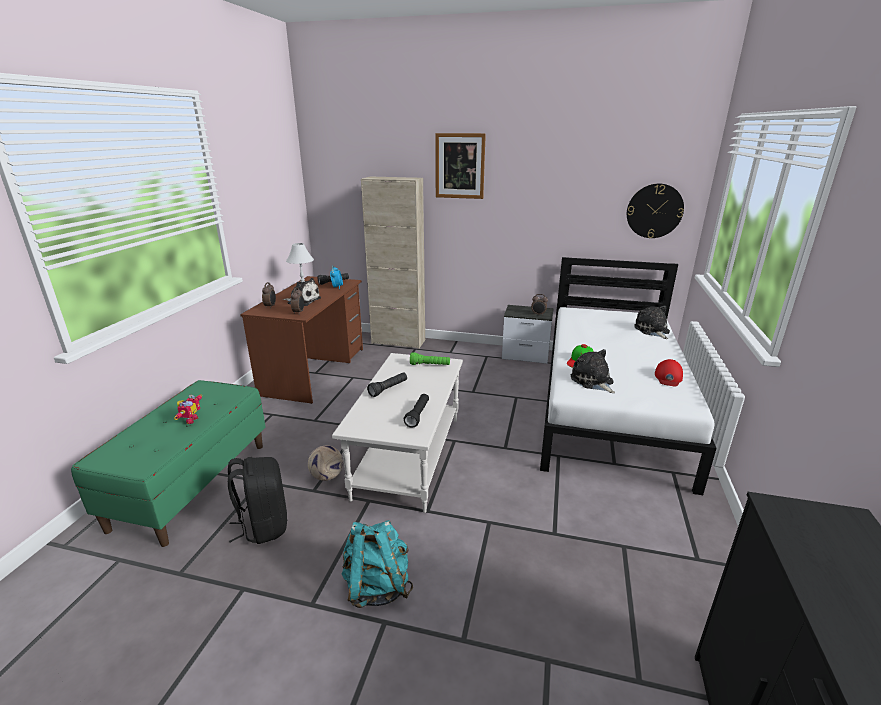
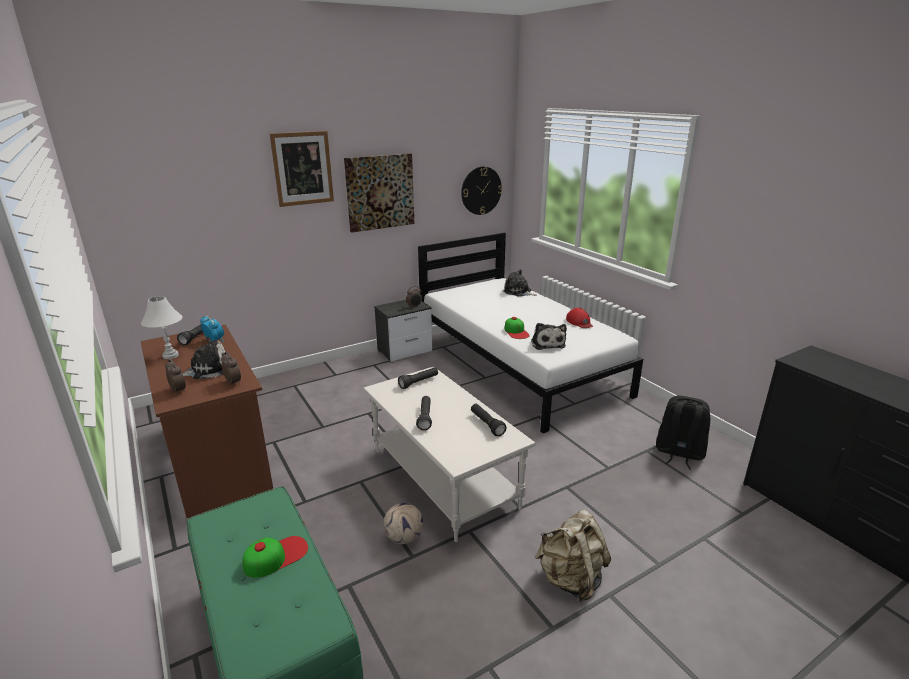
camera: 45 degrees left, 0 degrees up
(189, 420) = (276, 556): toy robot -> cap
(263, 525) = (419, 614): black backpack -> black backpack (679, 453)
(377, 586) = (570, 579): turquoise backpack -> beige backpack
(398, 341) = (264, 386): beige cabinet -> none
(430, 365) = (419, 382): green flashlight -> black flashlight
(530, 196) = (380, 192): none -> picture
(593, 381) = (547, 343): plush toy -> plush toy turned 120 degrees counterclockwise

